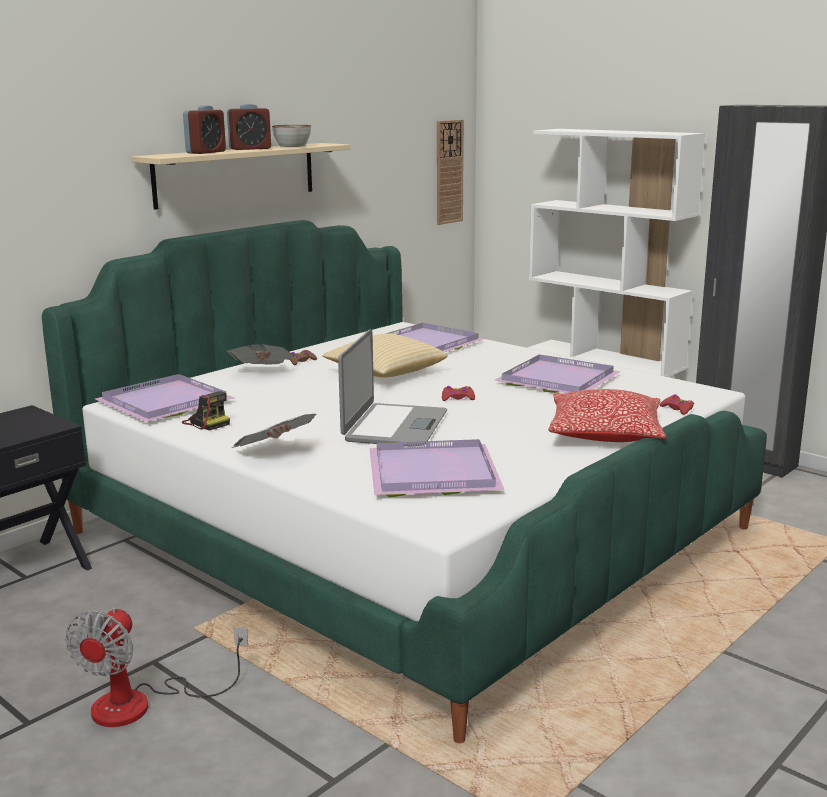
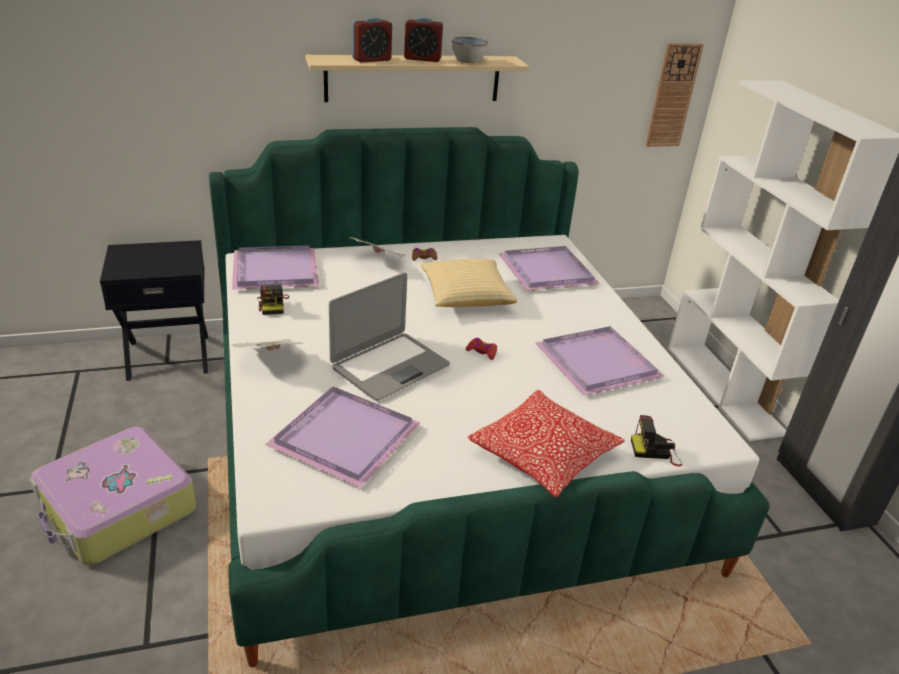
camera: 30 degrees right, 15 degrees up
(142, 704) = (117, 509): fan -> suitcase
(677, 409) = (656, 451): red game controller -> camera

